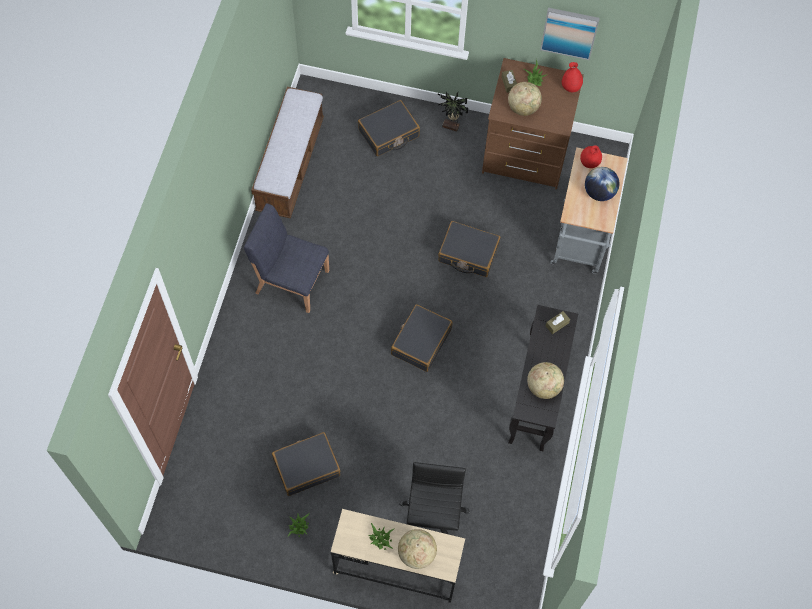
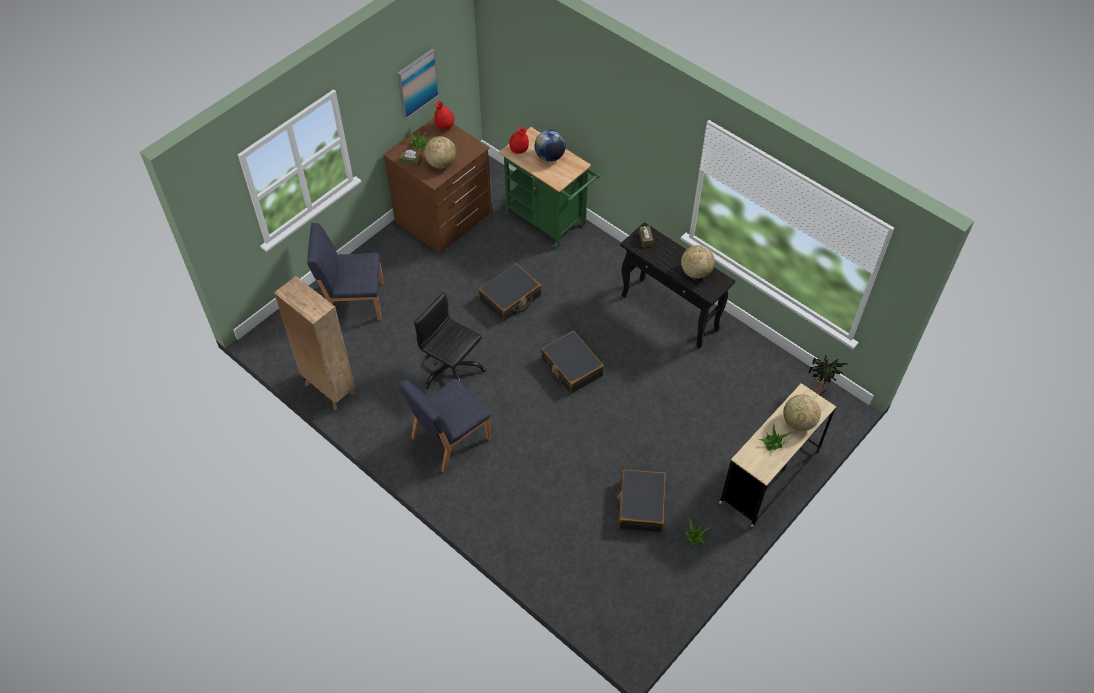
camera: 60 degrees left, 10 degrees down
(290, 165) = (329, 388): bench -> brown bookcase
(389, 133) = (353, 301): black suitcase -> blue chair
(432, 517) = (737, 431): black office chair -> black office chair (452, 371)
(450, 127) = (380, 255): potted plant -> potted plant (818, 393)
(579, 242) = (549, 221): grey cart -> green cart

